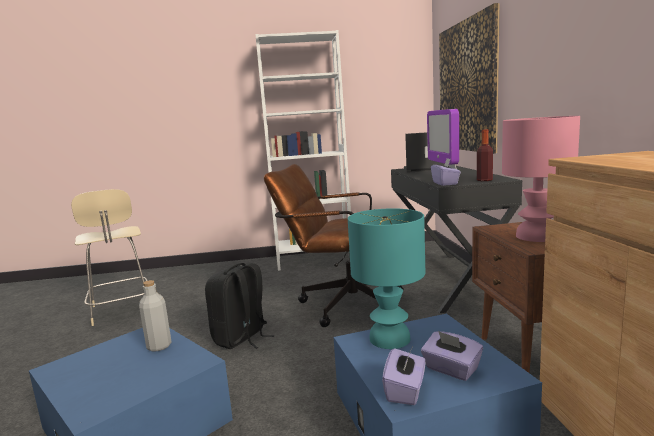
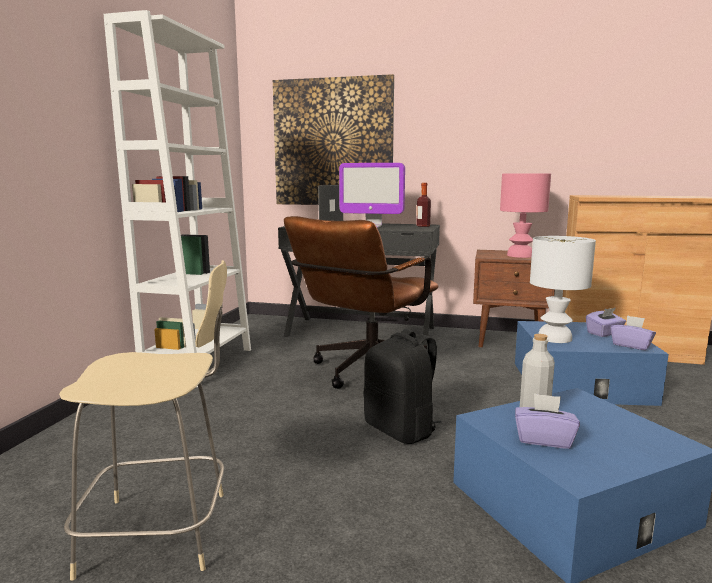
camera: 70 degrees left, 0 degrees up
(391, 339) = (555, 338): turquoise table lamp -> white table lamp
(445, 183) = (418, 229): purple tissue box -> purple tissue box (543, 439)

